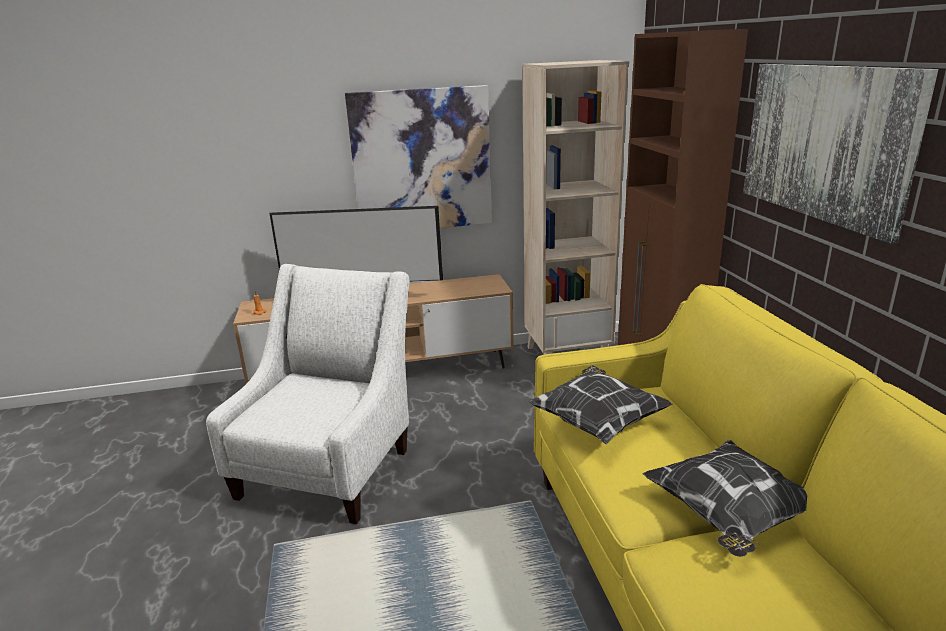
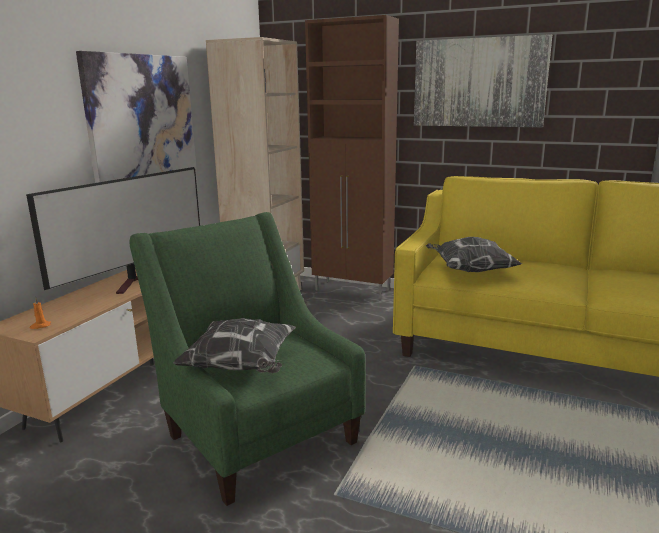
camera: 55 degrees left, 5 degrees down
(331, 466) = (255, 432): white armchair -> green armchair
(729, 516) = (584, 276): pillow -> pillow (242, 366)

